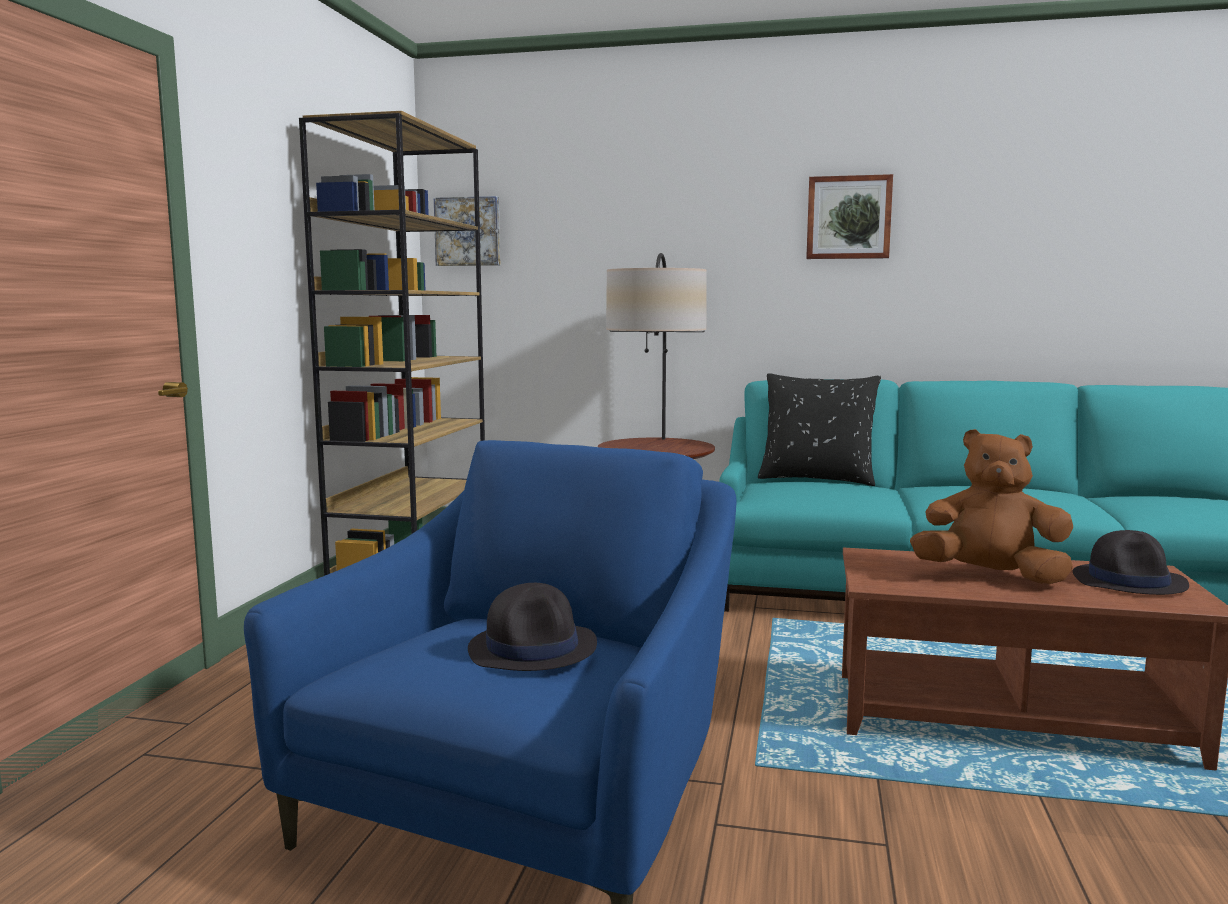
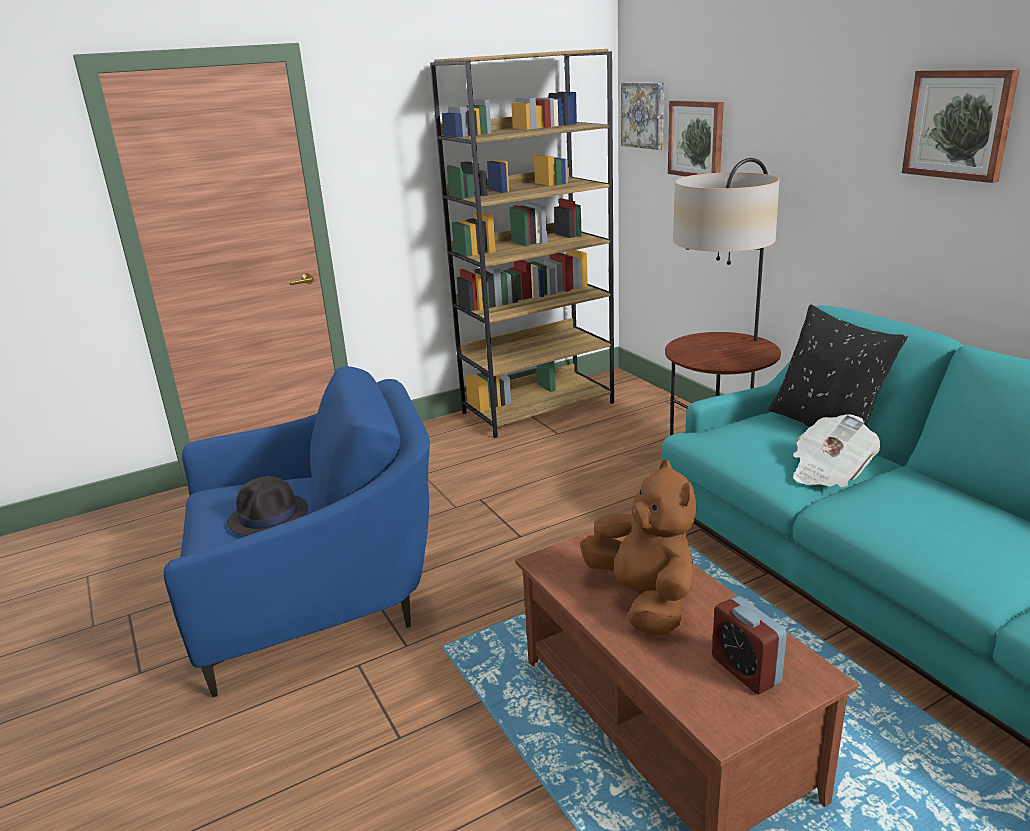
camera: 50 degrees right, 15 degrees up
(551, 251) = (696, 139): none -> picture
(886, 493) = (829, 471): none -> newspaper
(1129, 581) = (745, 670): black hat -> alarm clock

